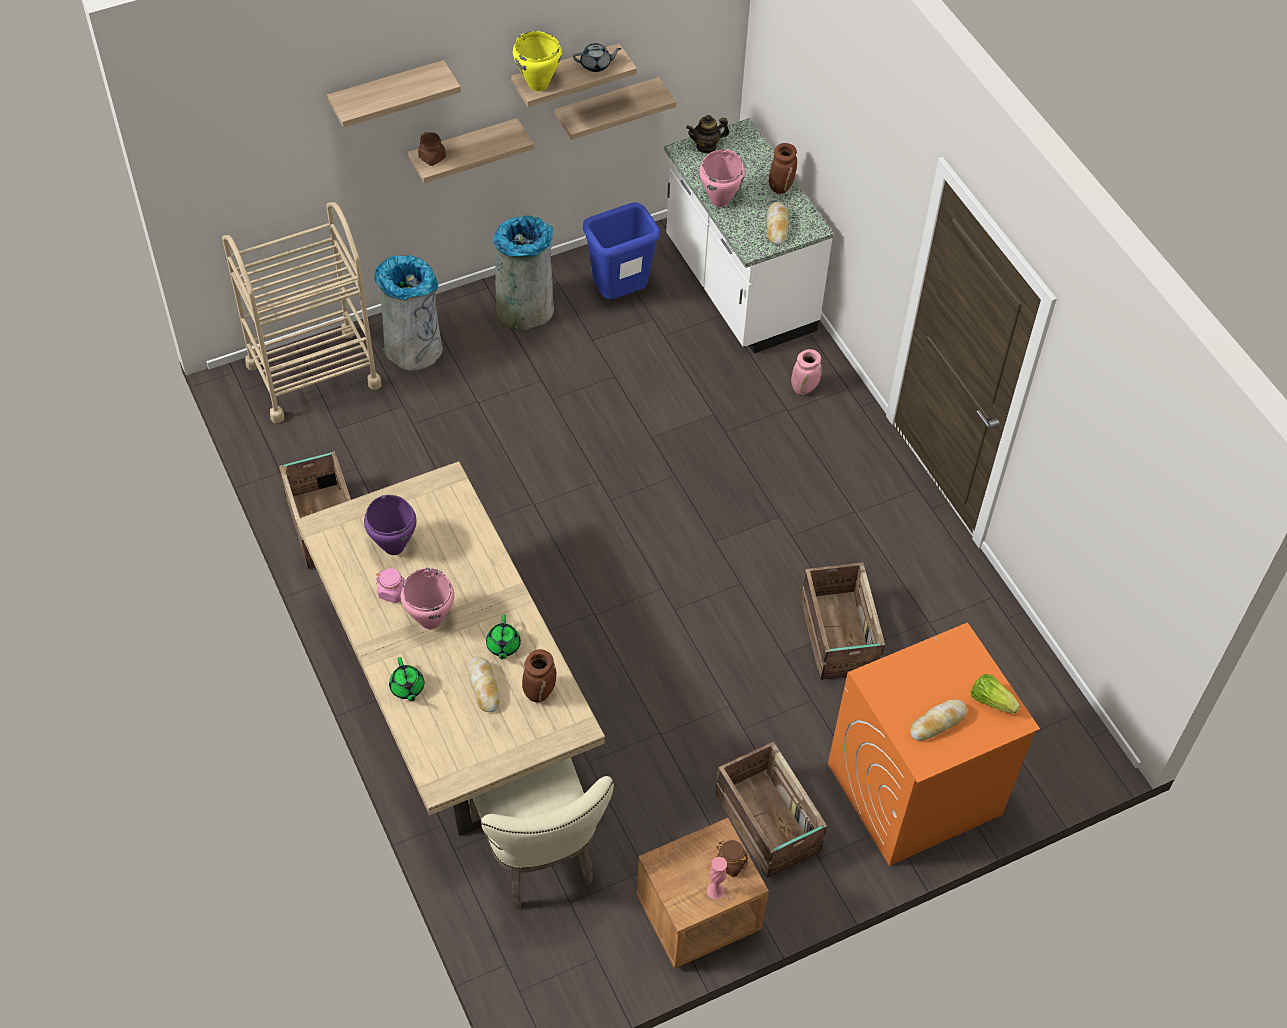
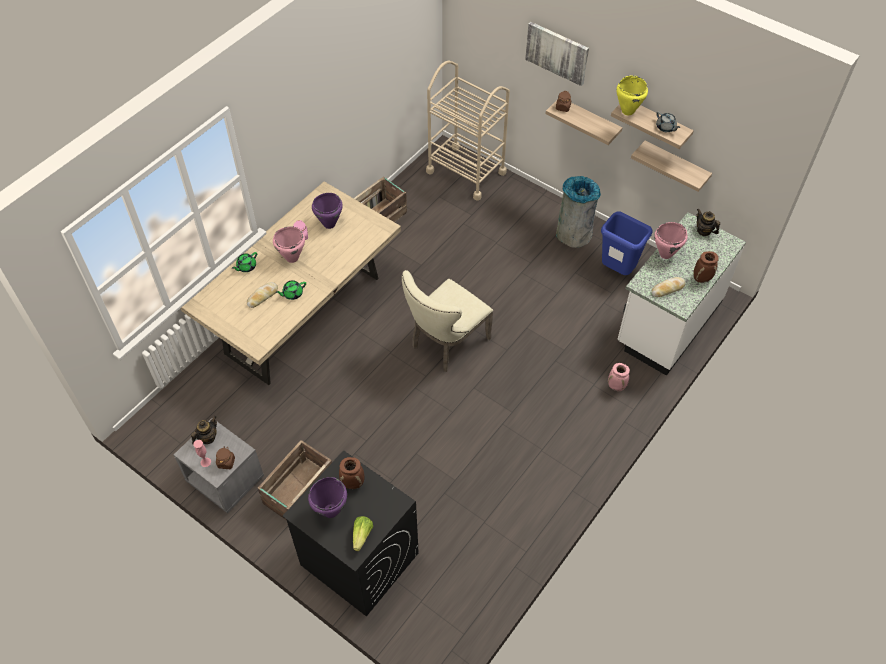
camera: 65 degrees right, 0 degrees up
(387, 93) = (557, 52): shelf -> picture
(413, 350) = (511, 202): grey trash can -> none
(539, 691) = (272, 321): brown vase -> brown vase (353, 483)
(539, 856) = (228, 392): beige chair -> beige chair (446, 344)
(673, 874) = (207, 438): none -> teapot
(698, 915) = (225, 480): brown nightstand -> grey nightstand
(838, 637) = (444, 476): crate -> none
(913, 789) = (358, 558): orange washing machine -> black washing machine
(937, 723) = (330, 511): bread -> purple cooking pot

